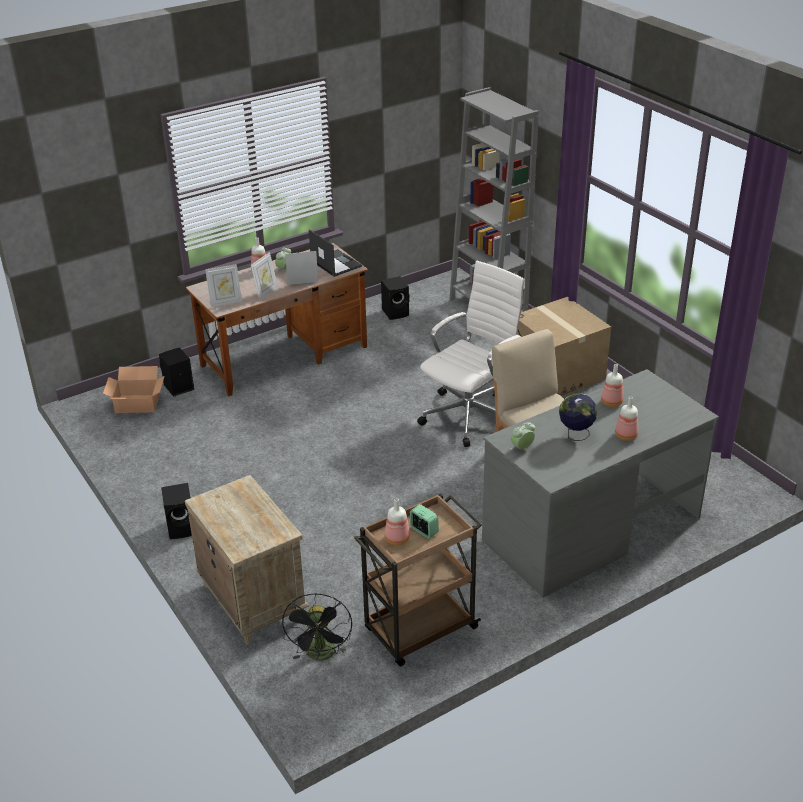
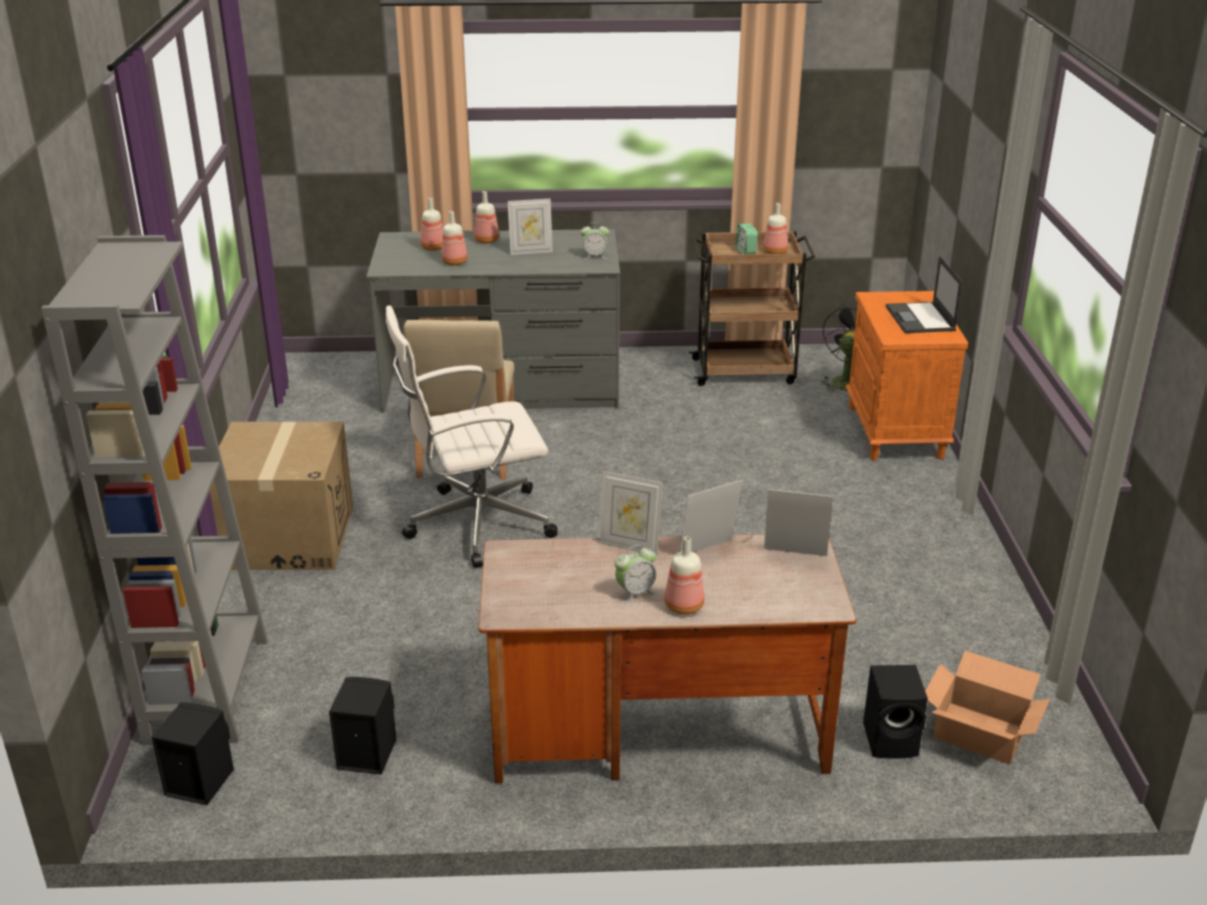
camera: 150 degrees left, 5 degrees down
(183, 527) = (951, 519): black speaker -> black speaker (198, 781)
(252, 601) = (896, 432): beige nightstand -> orange nightstand
(335, 263) = (528, 572): laptop -> laptop (920, 319)
(575, 435) = (531, 251): globe -> picture frame
(651, 412) = (432, 248): none -> bottle

